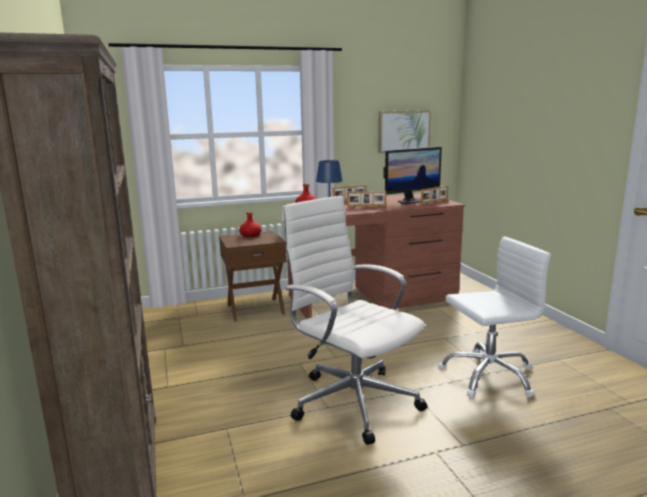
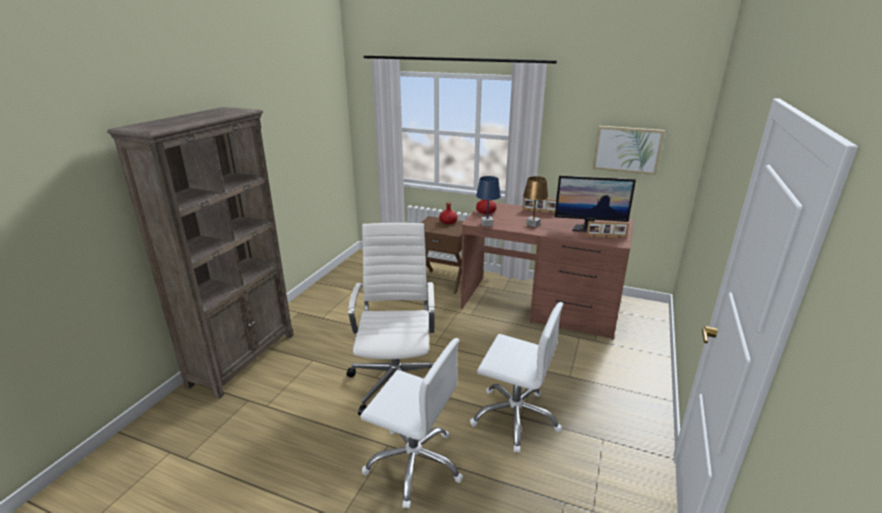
camera: 40 degrees right, 10 degrees up
(366, 207) = (533, 224): picture frame -> brown table lamp
(482, 451) = (414, 463): none -> white office chair

